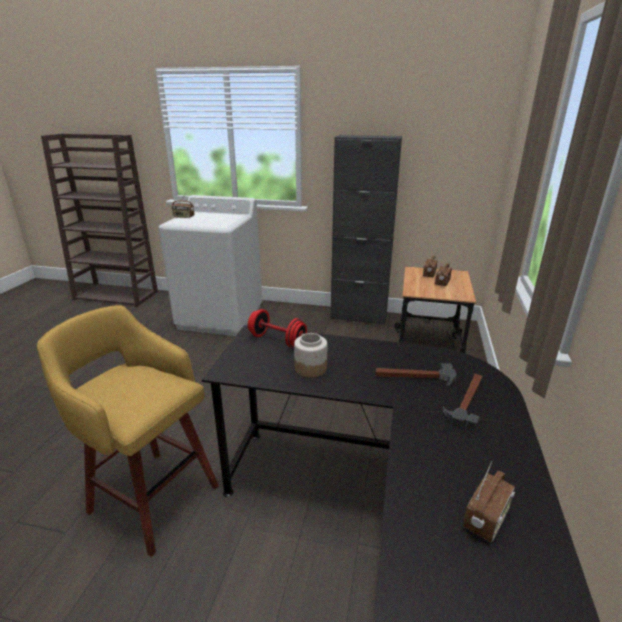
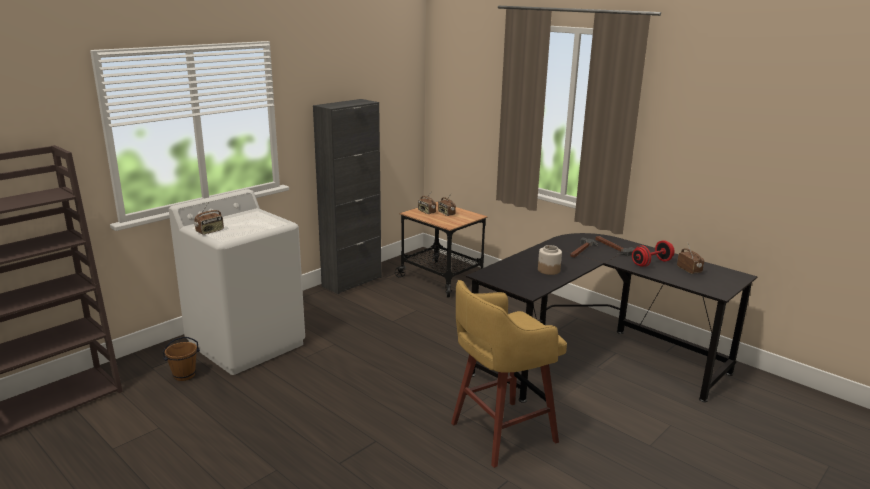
camera: 60 degrees left, 5 degrees down
(166, 315) = (184, 375): none -> brown bucket
(277, 340) = (502, 270): red dumbbell -> red dumbbell (651, 263)

